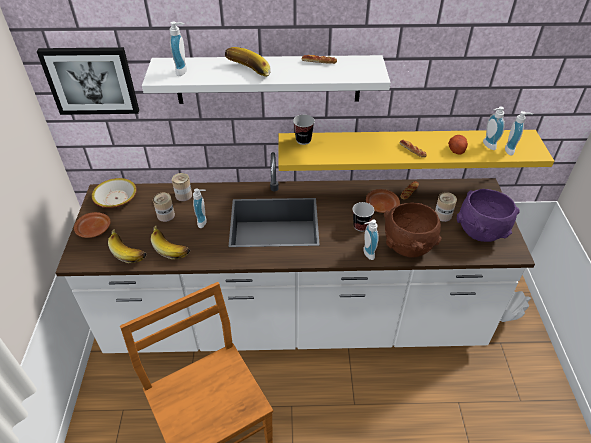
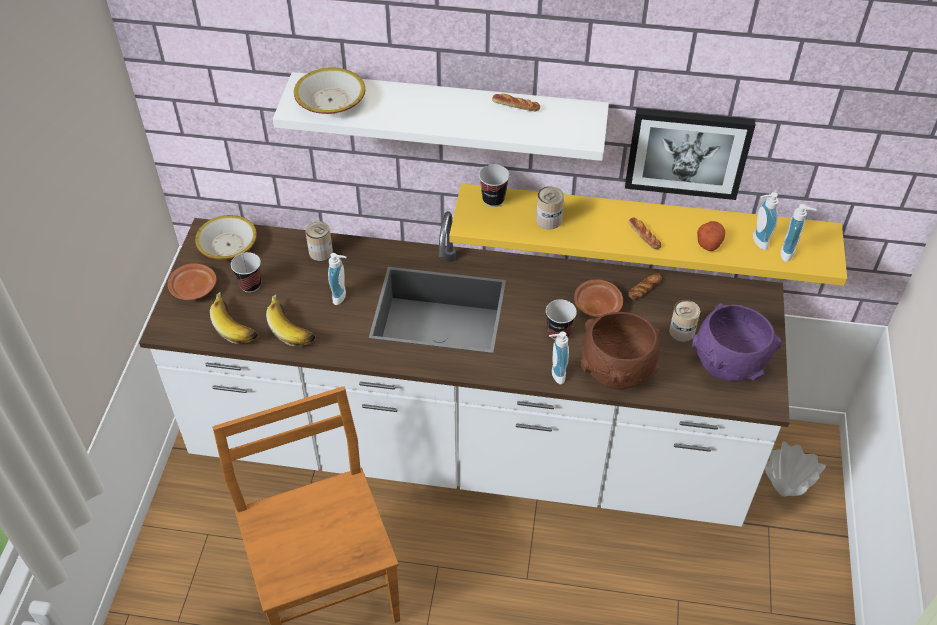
camera: 10 degrees right, 5 degrees up
(91, 80) = (210, 90): picture -> picture (687, 152)
(136, 222) = (250, 285): none -> cup
(166, 215) = (292, 279): can -> can (548, 220)
(183, 71) = (330, 101): soap dispenser -> bowl
(247, 72) = (414, 112): banana -> none

